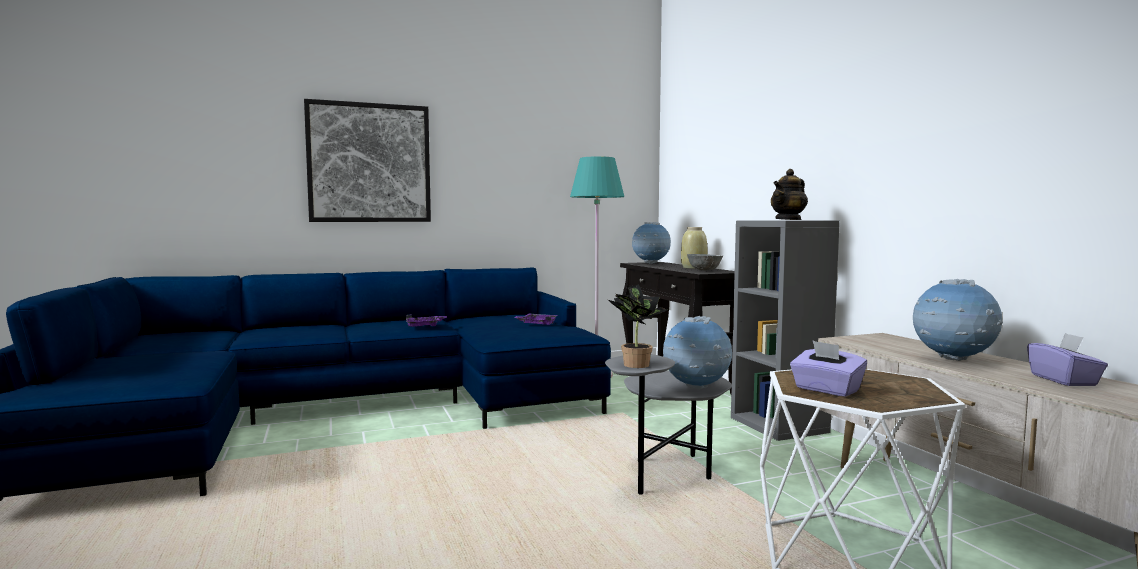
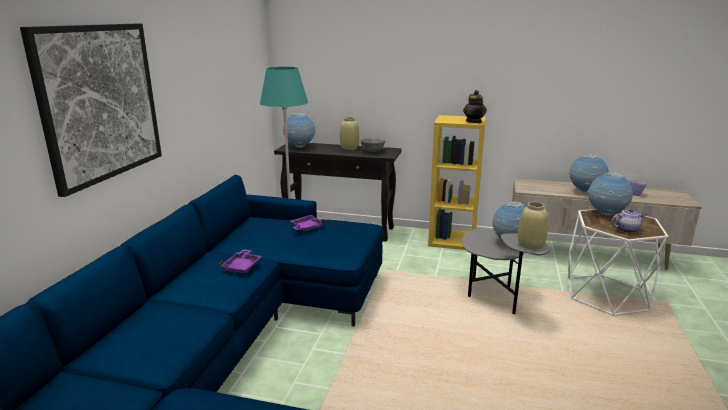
camera: 55 degrees left, 15 degrees up
(636, 364) = (530, 244): potted plant -> beige vase
(780, 425) = (452, 240): grey bookcase -> yellow bookcase
(826, 390) = (627, 230): purple tissue box -> teapot
(871, 376) = (606, 214): none -> globe

